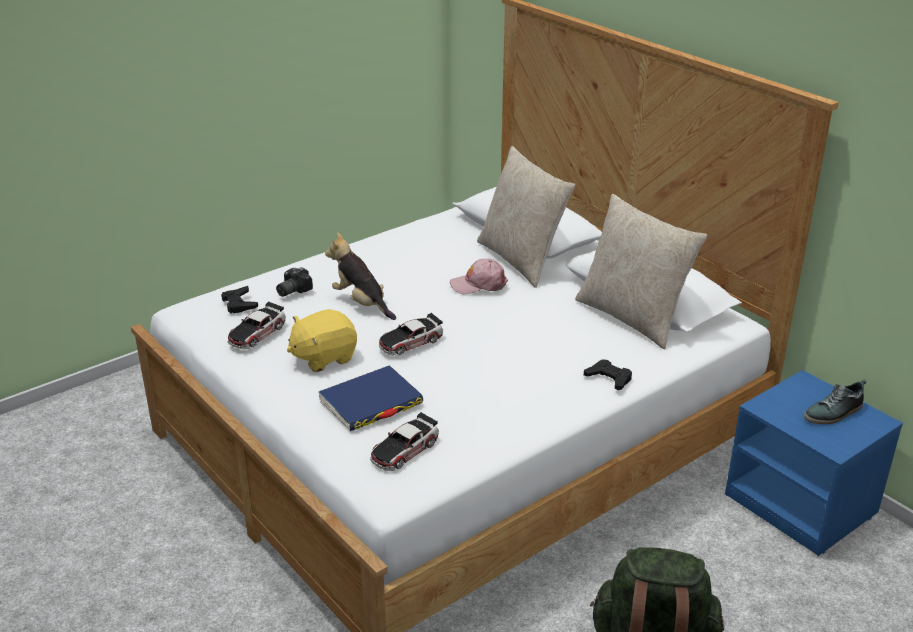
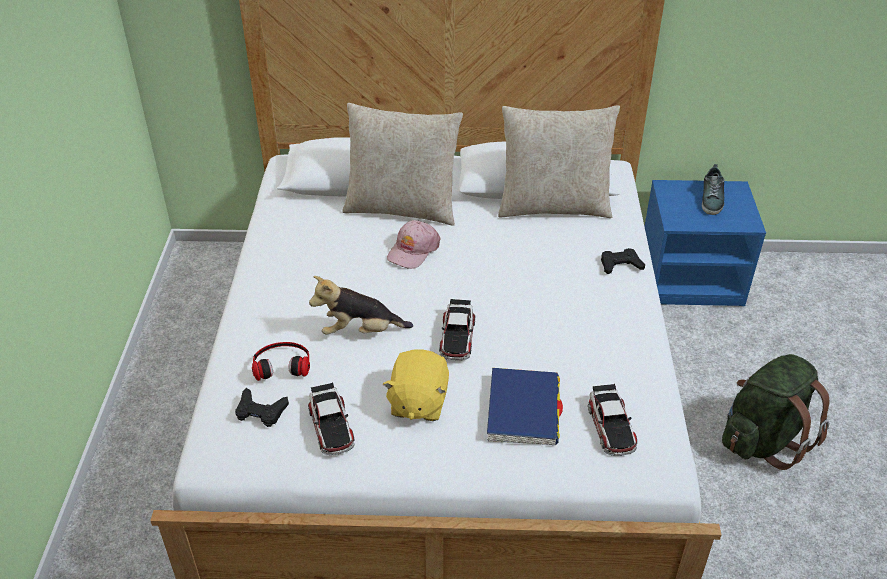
camera: 50 degrees left, 10 degrees up
(291, 290) = (282, 363): camera -> headphones

